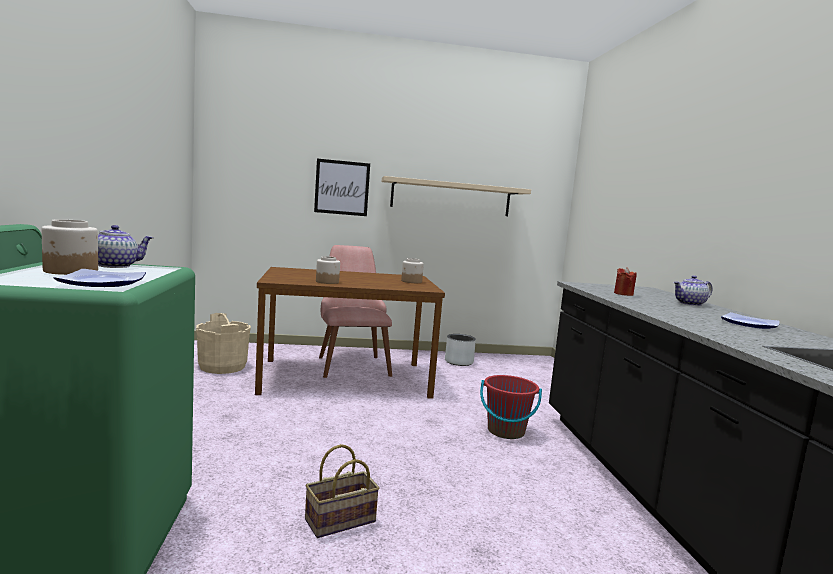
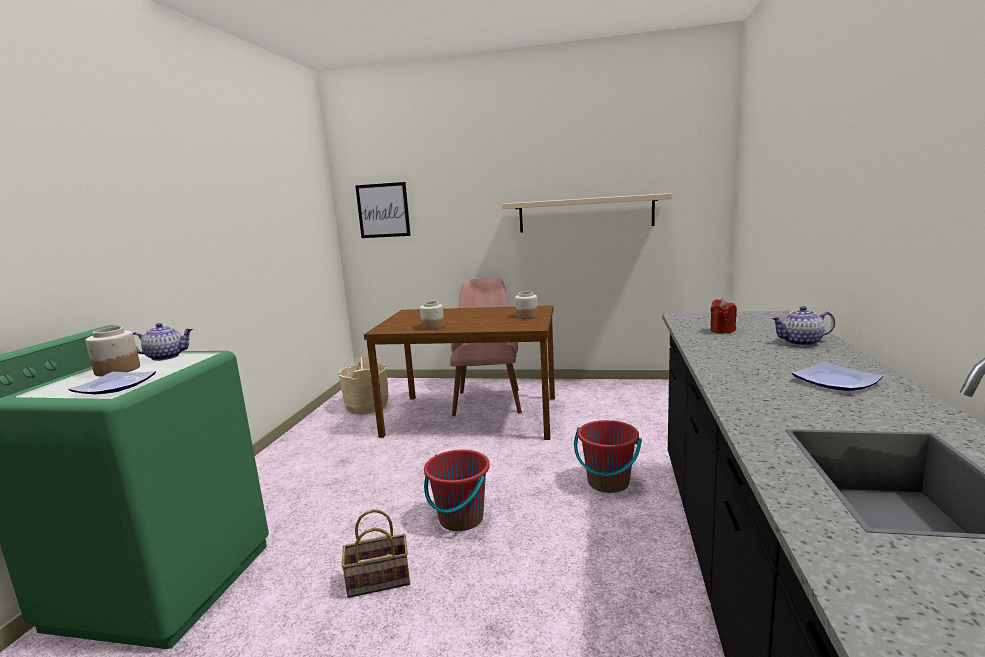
camera: 20 degrees right, 5 degrees up
(342, 187) = (470, 219): picture -> picture (383, 210)
(390, 463) = (460, 518): none -> red bucket
(459, 362) = (605, 393): grey planter -> none

